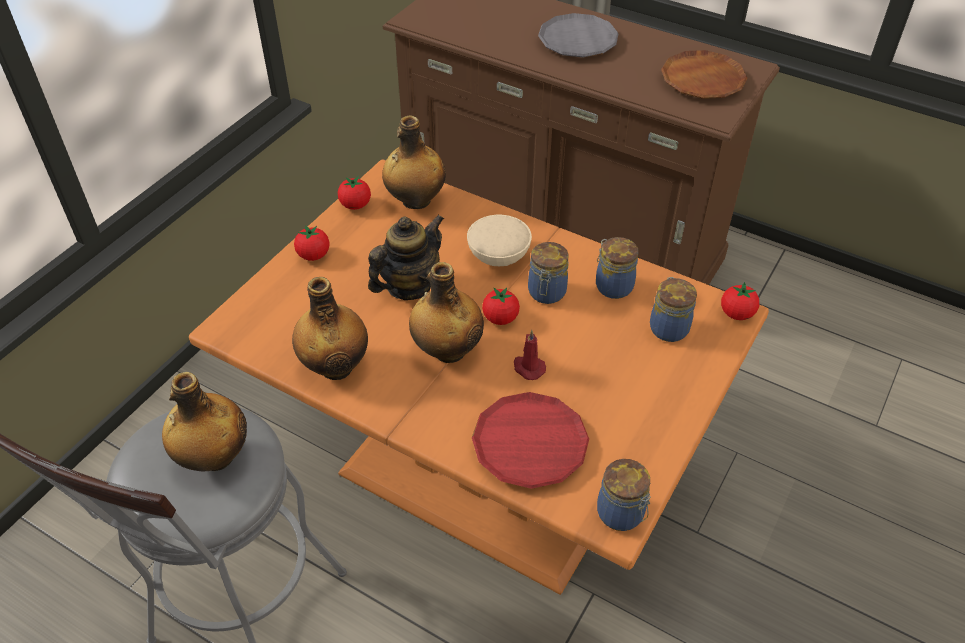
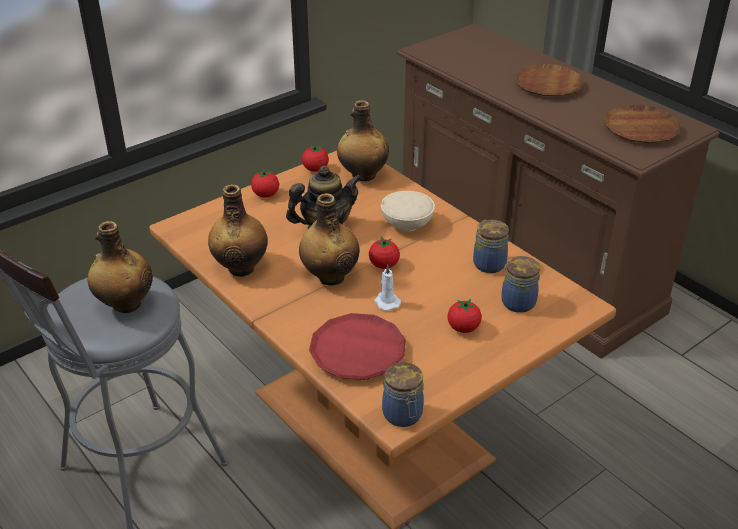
camera: 20 degrees right, 10 degrees down
(528, 368) = (386, 302): red candle -> white candle
(546, 293) = (430, 257): jar -> none
(577, 41) = (548, 85): grey plate -> brown plate
(736, 314) = (584, 305): tomato -> tomato (463, 328)

